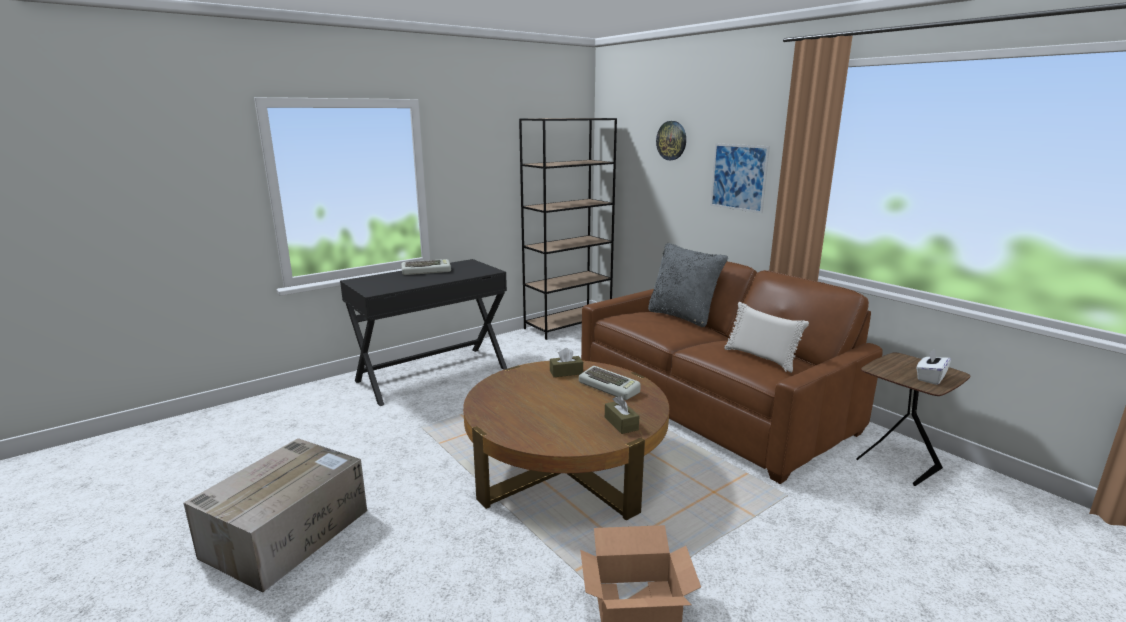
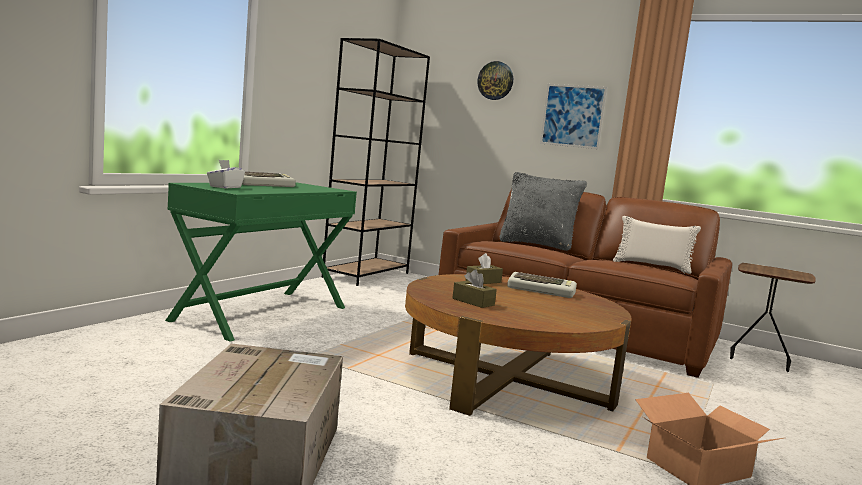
camera: 25 degrees left, 10 degrees down
(432, 374) = (261, 313): black desk -> green desk
(621, 423) = (594, 311): brown tissue box -> brown tissue box (473, 302)
(930, 378) = (792, 274): white tissue box -> white tissue box (225, 187)

